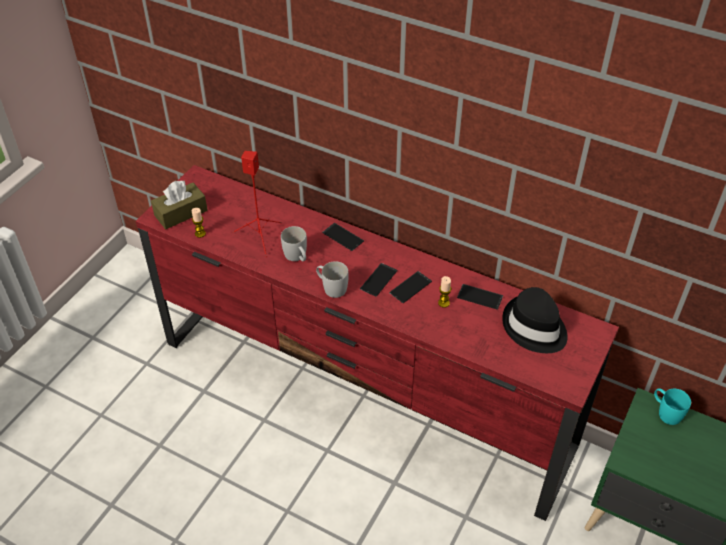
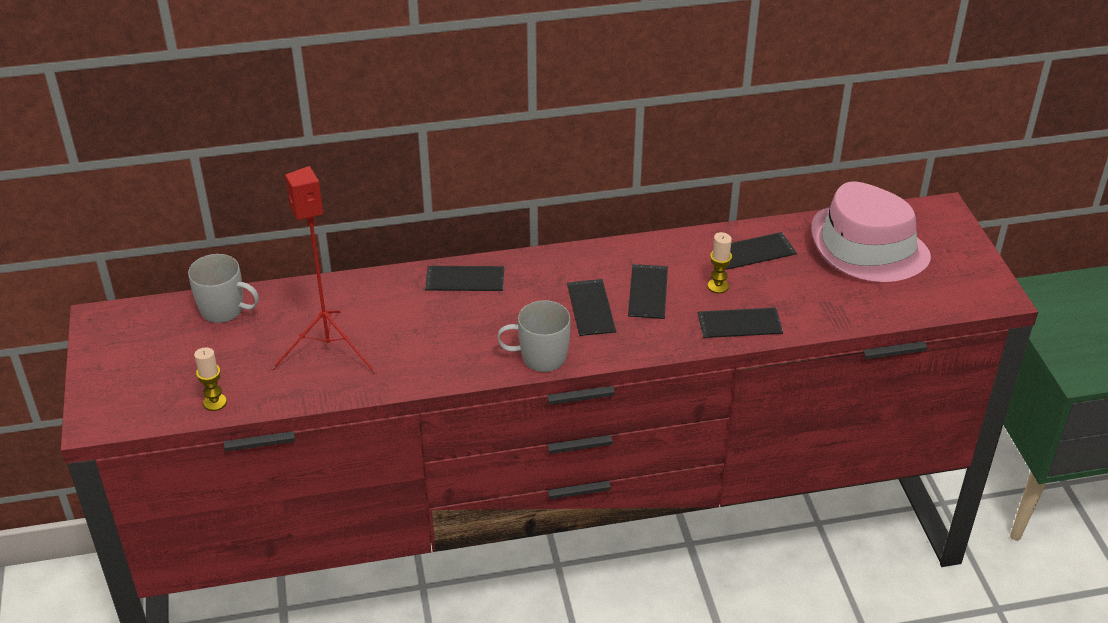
camera: 40 degrees left, 5 degrees down
(181, 213) = (138, 390): brown tissue box -> none
(297, 257) = (427, 346): white mug -> white mug (230, 312)
(433, 325) = (739, 323): none -> phone
(534, 328) = (867, 250): black hat -> pink hat
(665, 412) = (1053, 290): turquoise mug -> none

